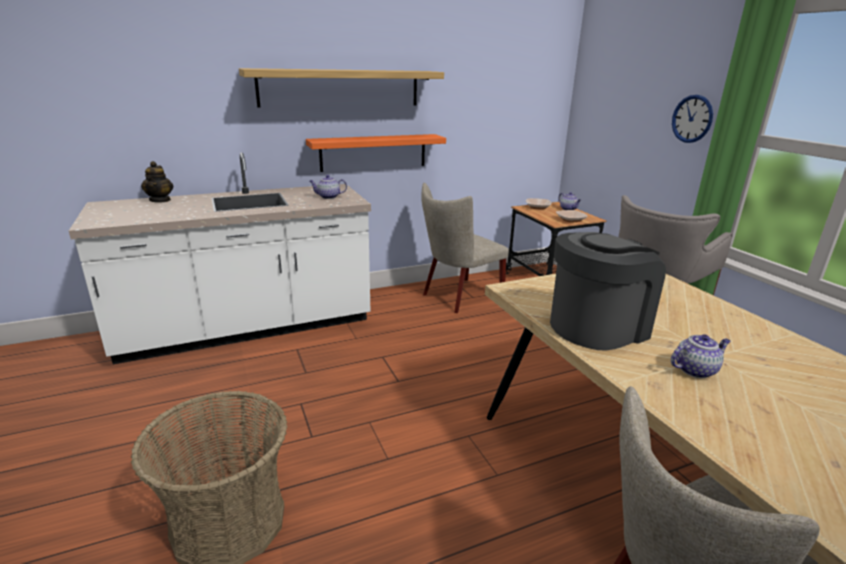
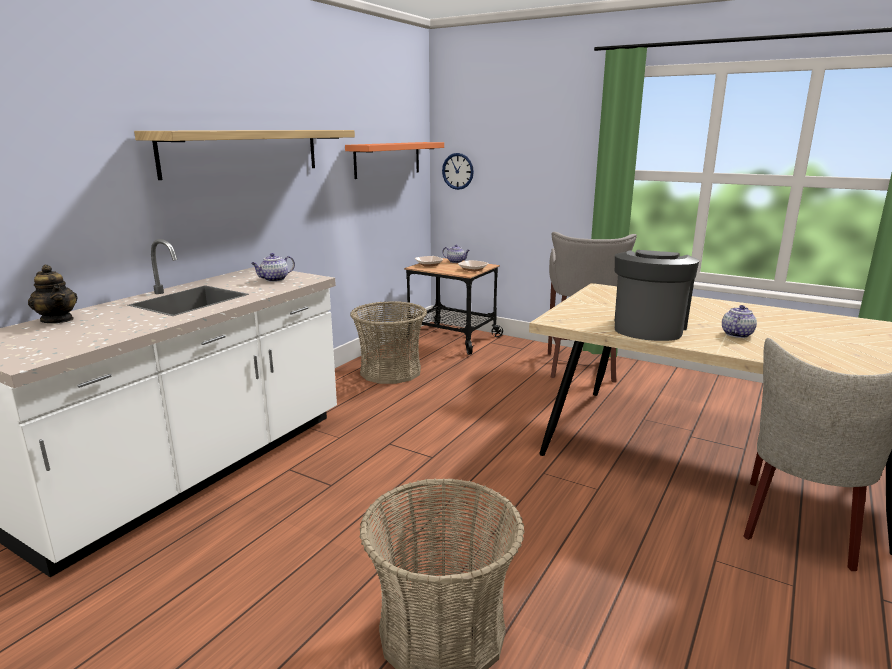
camera: 35 degrees left, 5 degrees down
(373, 152) = (281, 225): orange shelf -> orange shelf (388, 159)
(458, 297) = (390, 371): beige chair -> basket
(692, 119) = (568, 163): wall clock -> wall clock (458, 171)

